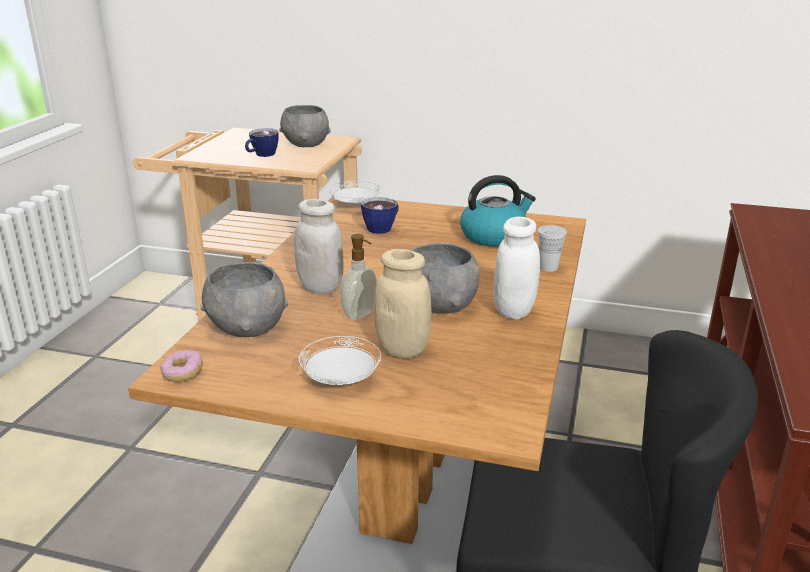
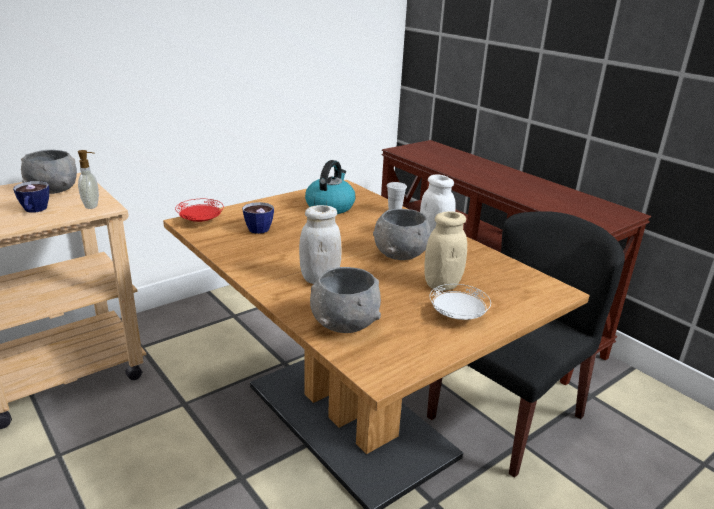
camera: 55 degrees left, 0 degrees up
(183, 374) = (384, 370): donut -> none
(355, 205) = (200, 221): white plate -> red plate
(360, 314) = (379, 280): soap dispenser -> soap dispenser (92, 205)

